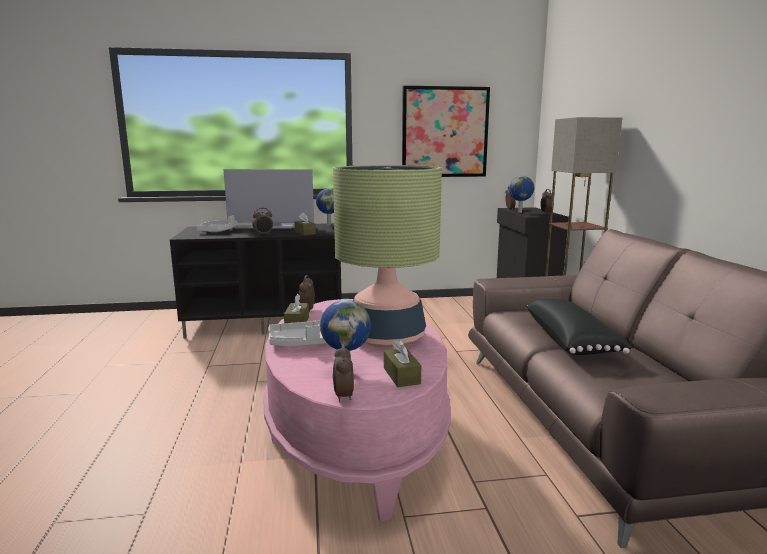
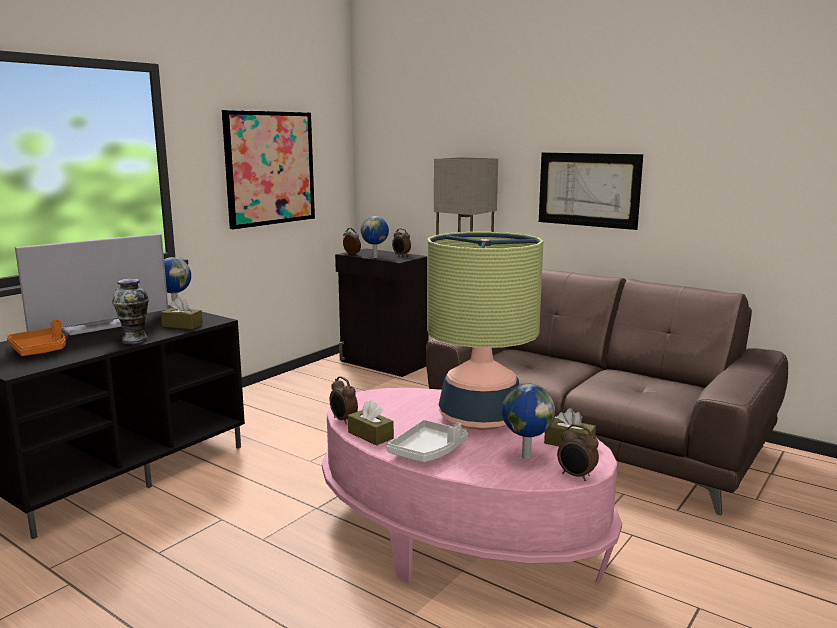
camera: 45 degrees left, 0 degrees up
(218, 231) = (40, 350): grey tray -> orange tray
(263, 235) = (135, 340): alarm clock -> vase
(571, 341) = (576, 376): black pillow -> none
(694, 147) = (588, 189): none -> picture

